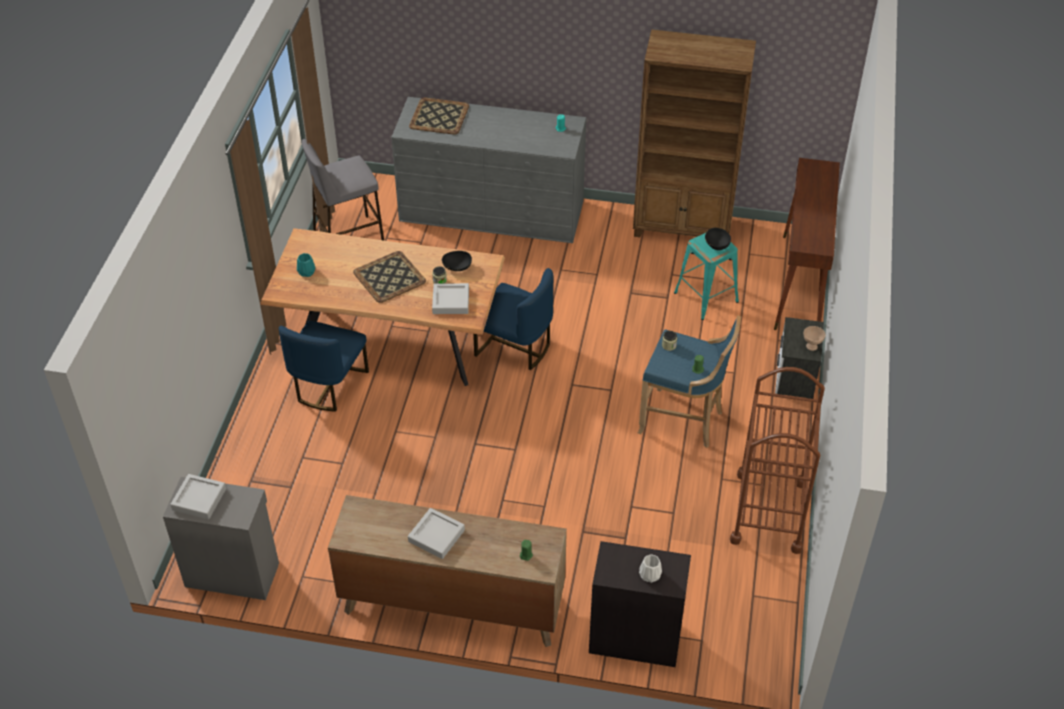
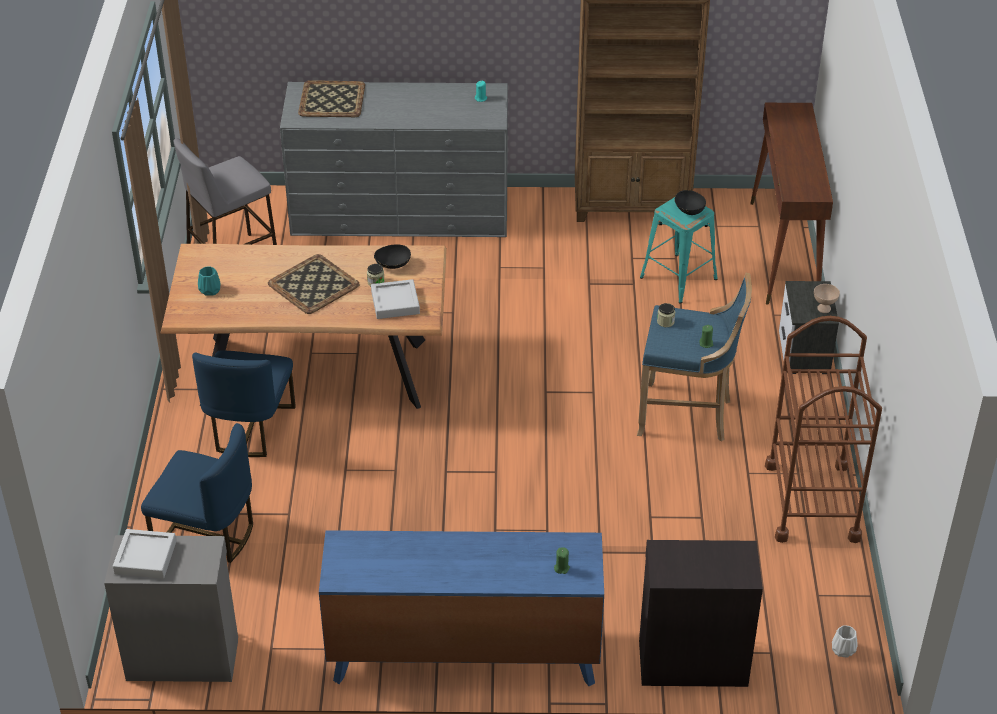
camera: 10 degrees left, 5 degrees down
(436, 536) = (448, 561): grey tray -> none
(452, 604) = (463, 654): brown dresser -> blue dresser
(514, 347) = (466, 359): blue chair -> blue chair (206, 535)
(650, 575) = (715, 569): white vase -> white vase (843, 650)

